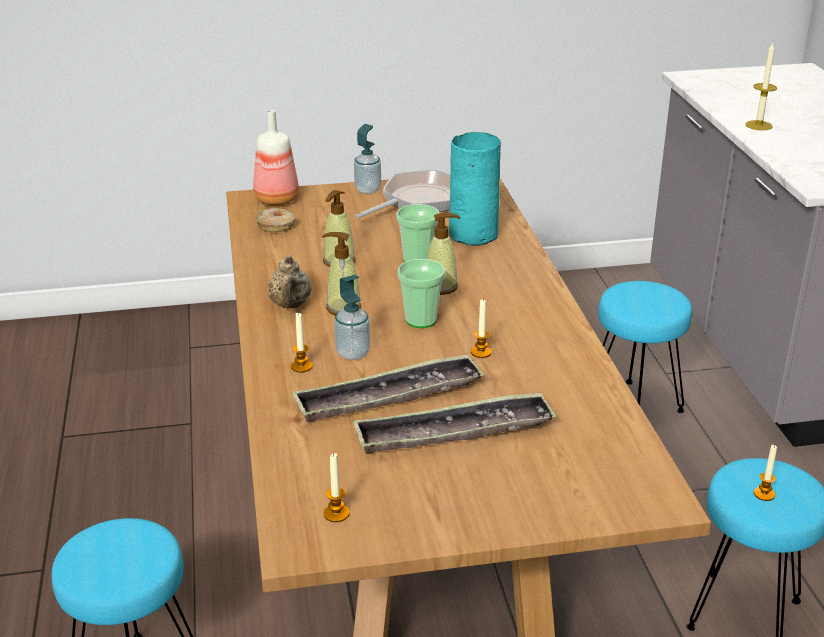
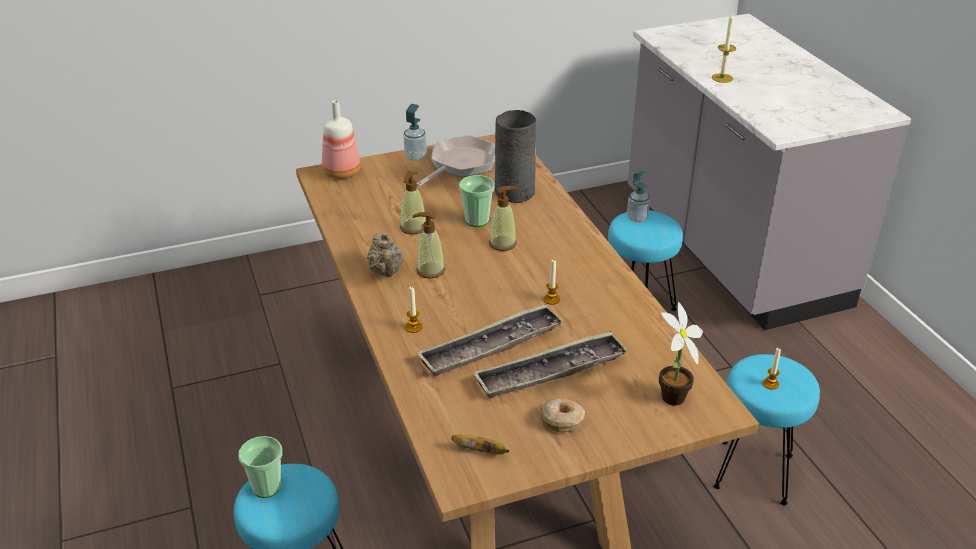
camera: 10 degrees left, 5 degrees up
(276, 226) = (350, 198): donut -> donut (562, 420)
(336, 514) = (481, 451): candle -> banana
(353, 353) = (451, 311): soap dispenser -> soap dispenser (637, 218)
(421, 320) = (496, 275): cup -> cup (267, 487)
(474, 234) = (515, 192): turquoise vase -> grey vase
(599, 481) = (670, 400): none -> potted plant

